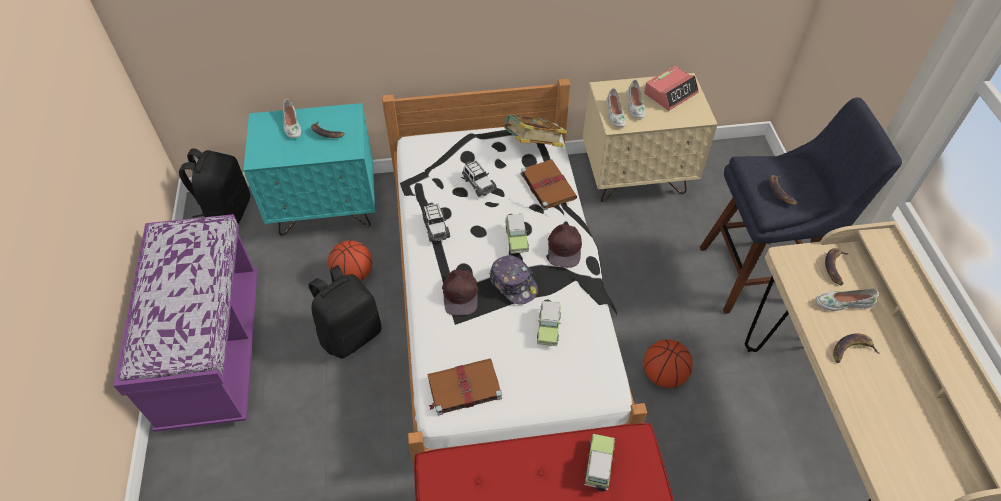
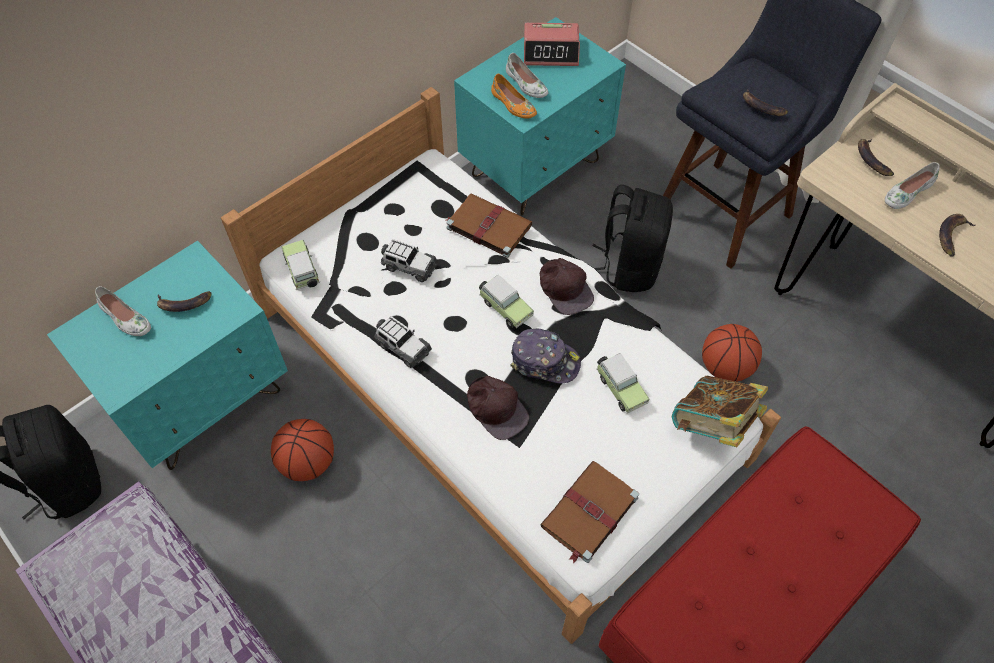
camera: 35 degrees left, 5 degrees up
(351, 334) = (364, 535): black backpack -> black backpack (629, 266)
(533, 146) = (432, 188): book -> book (713, 425)
(598, 467) = (799, 505): toy car -> toy car (302, 272)
(614, 114) = (513, 104): white shoe -> orange shoe
(636, 177) = (535, 168): beige nightstand -> turquoise nightstand
(670, 93) = (551, 51): alarm clock -> alarm clock turned 75 degrees clockwise

